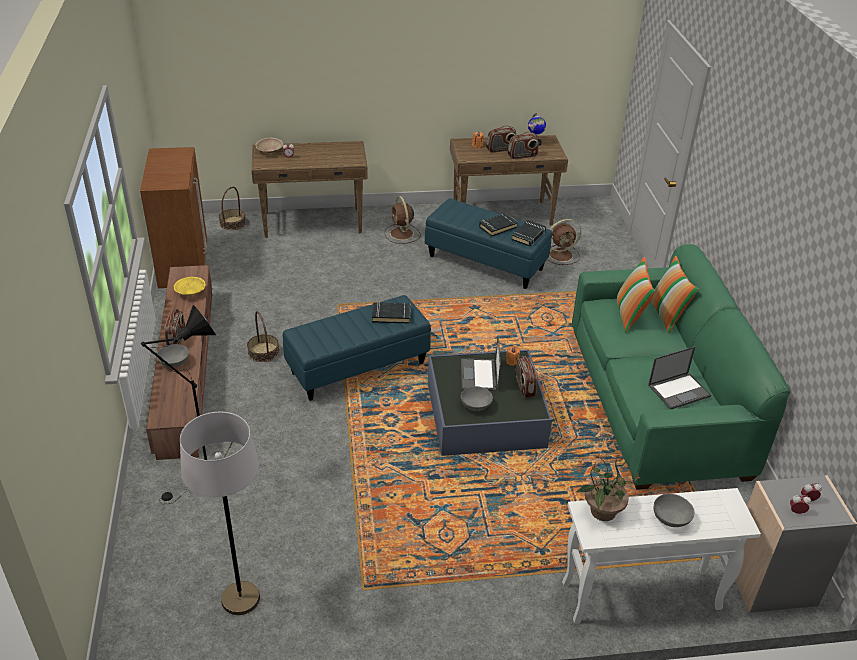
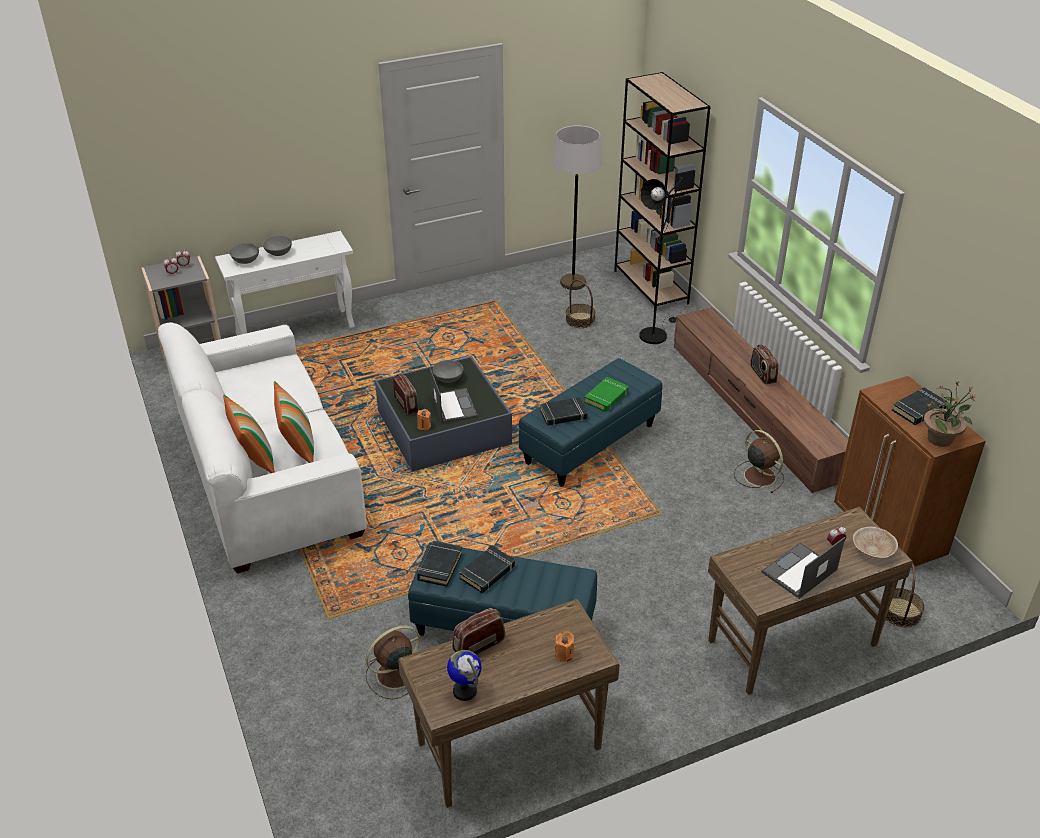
camera: 165 degrees right, 0 degrees up
(145, 561) = (651, 287): none -> beige bookcase
(165, 170) = (919, 410): none -> black book
(174, 363) = (741, 354): grey bowl -> grey bowl (246, 261)
(190, 292) = (801, 422): yellow bowl -> none
(263, 352) = (696, 440): basket -> basket (580, 320)
(344, 322) = (606, 397): none -> green book
(402, 234) = (649, 655): brown fan -> brown fan (758, 475)
(501, 149) = (520, 654): radio -> none
(602, 511) = (328, 249): potted plant -> potted plant (940, 439)
(655, 402) = (269, 475): green sofa -> white sofa
(679, 390) = (253, 378): laptop -> laptop (799, 571)

